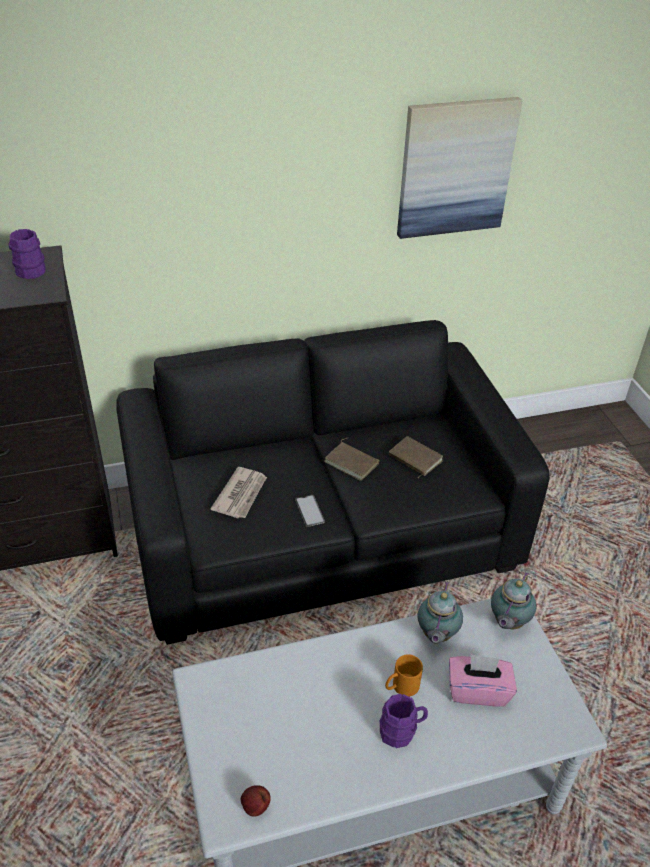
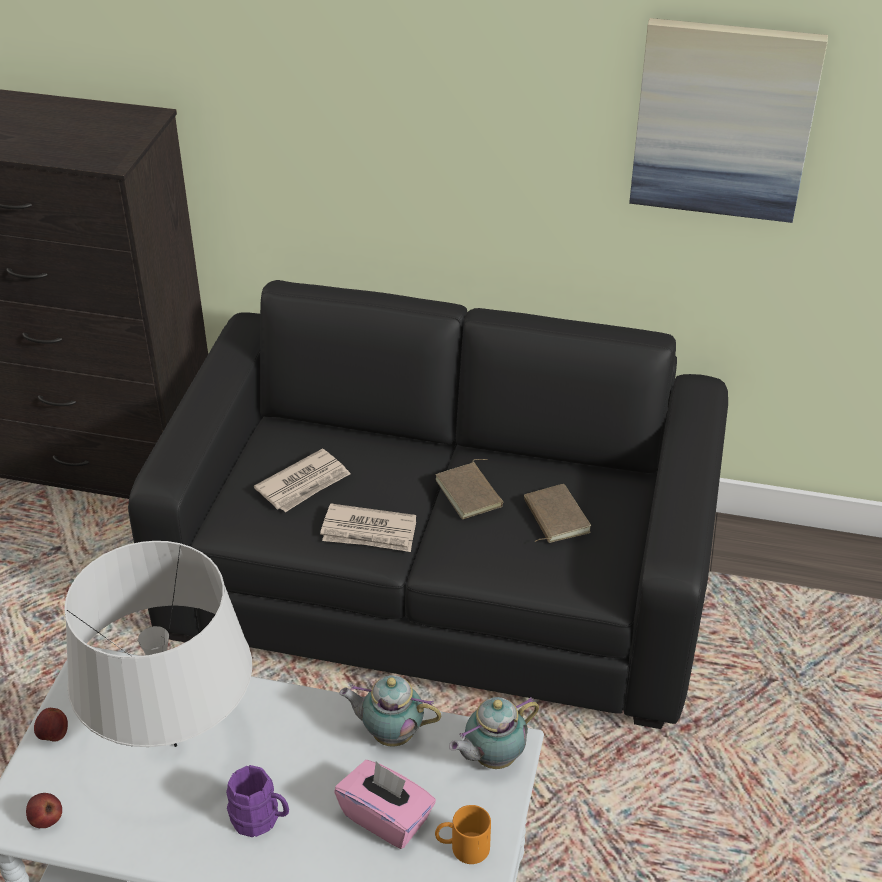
camera: 30 degrees right, 0 degrees up
(31, 269) = (120, 129): purple mug -> none
(211, 743) = (54, 736): none -> apple
(304, 709) = (175, 746): none -> grey table lamp
(309, 510) = (369, 532): phone -> newspaper
(401, 687) = (299, 773): orange mug -> orange mug (462, 848)
(436, 635) = (390, 734): teapot -> teapot turned 60 degrees clockwise

